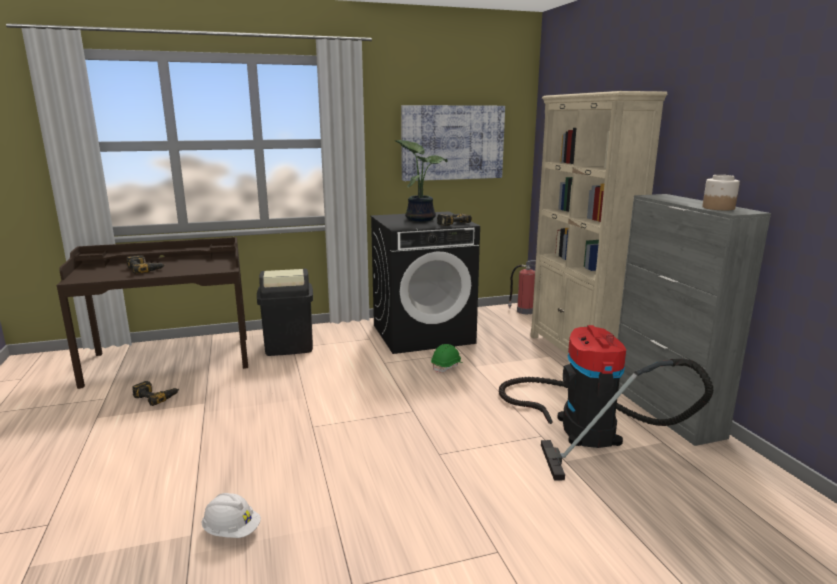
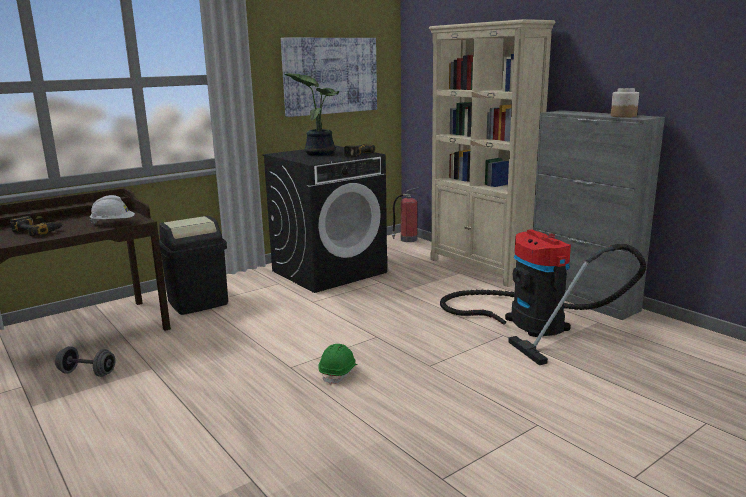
camera: 20 degrees left, 0 degrees up
(156, 396) = (87, 373): power drill -> grey dumbbell
(232, 531) = (291, 467): white hard hat -> white hard hat (113, 223)
(447, 366) = (376, 295): green hard hat -> green hard hat (339, 373)

